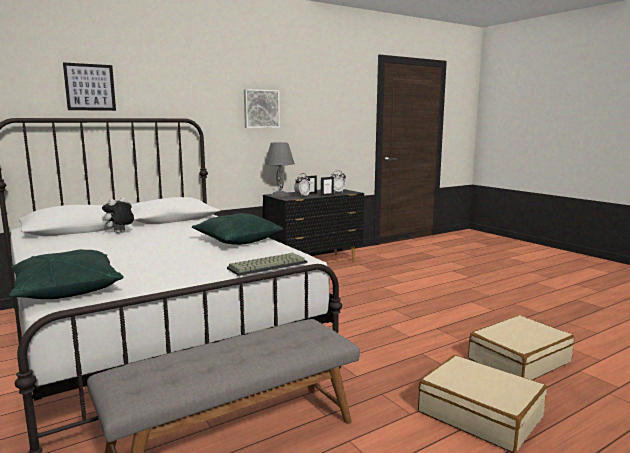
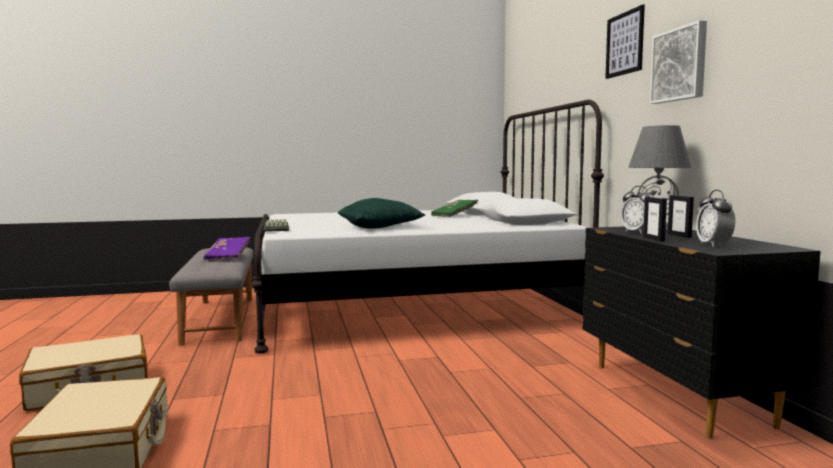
camera: 110 degrees right, 5 degrees down
(66, 290) = (302, 214): green pillow -> none
(90, 87) = (548, 78): picture -> picture (625, 43)
(120, 233) = (454, 216): plush toy -> green book
(234, 343) = (228, 257): none -> purple book

